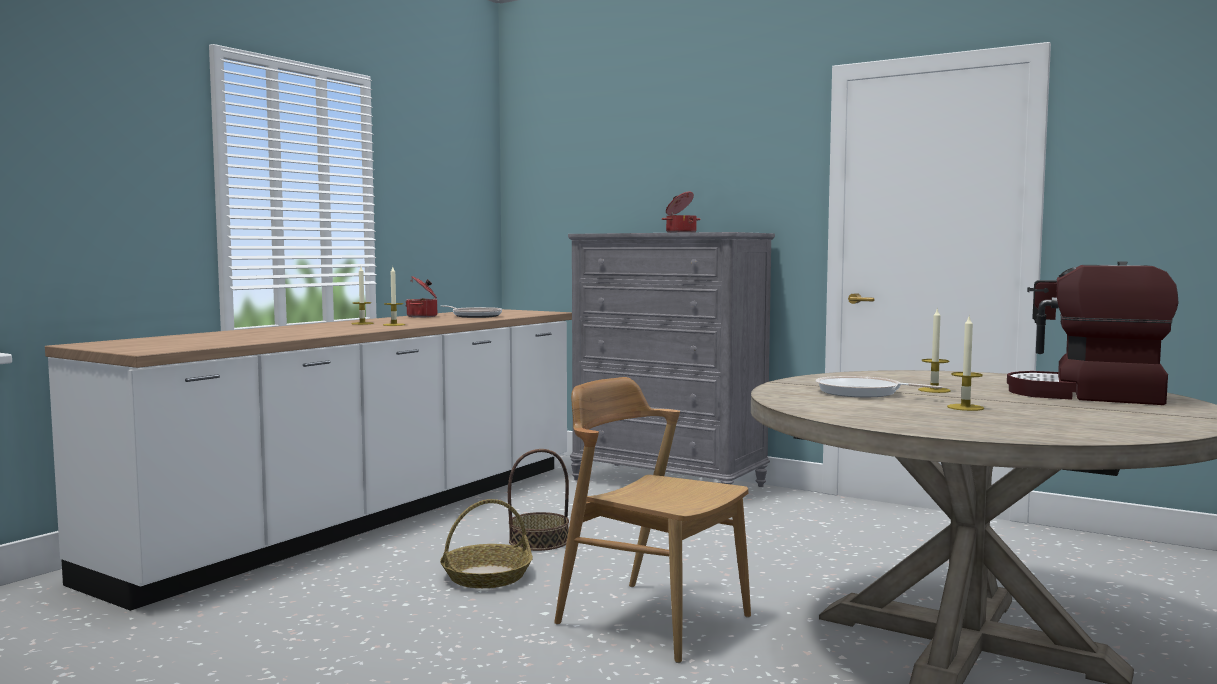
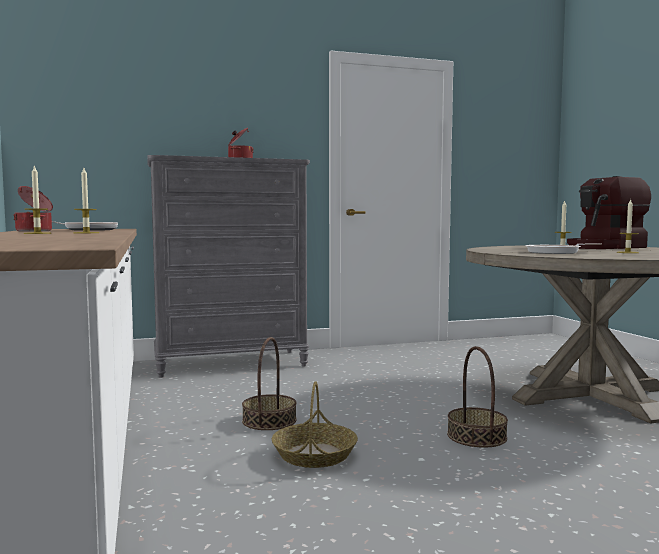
camera: 50 degrees left, 0 degrees up
(653, 619) = (476, 436): brown chair -> basket

